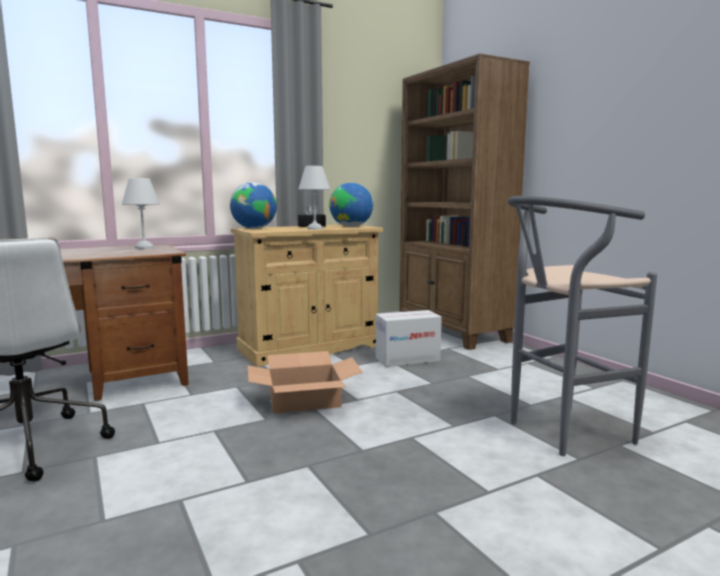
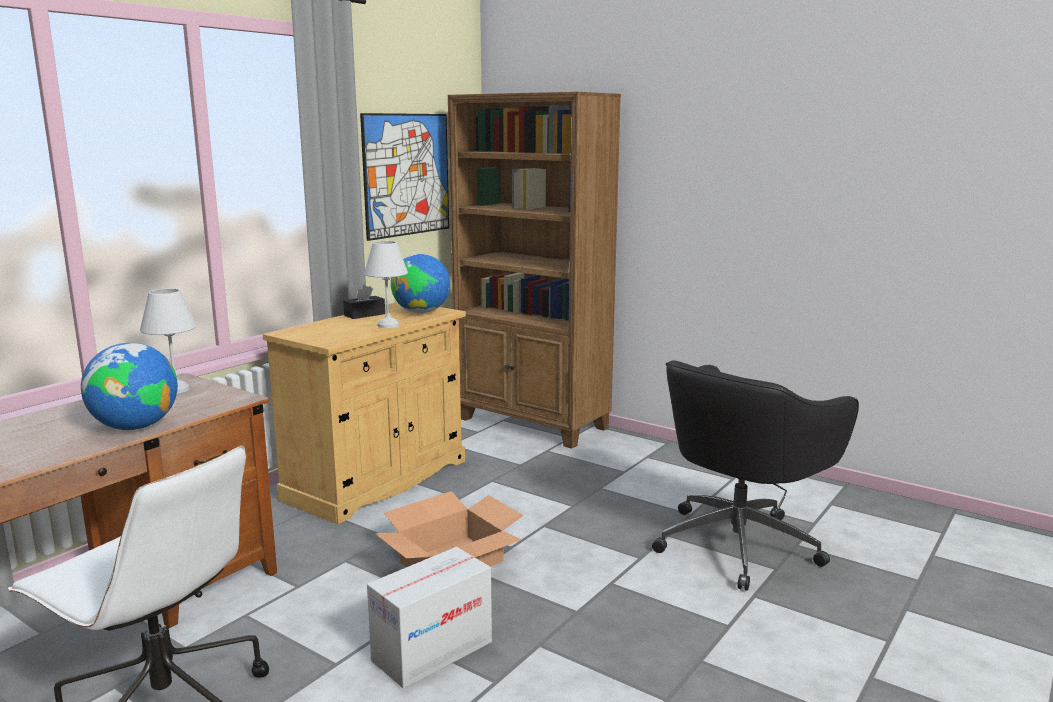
camera: 25 degrees left, 5 degrees up
(254, 228) = (301, 332): globe -> globe (135, 427)
(369, 137) = (407, 175): none -> picture
(407, 359) = (515, 476): cardboard box -> cardboard box (432, 651)
(559, 433) = (740, 543): grey stool -> black office chair

